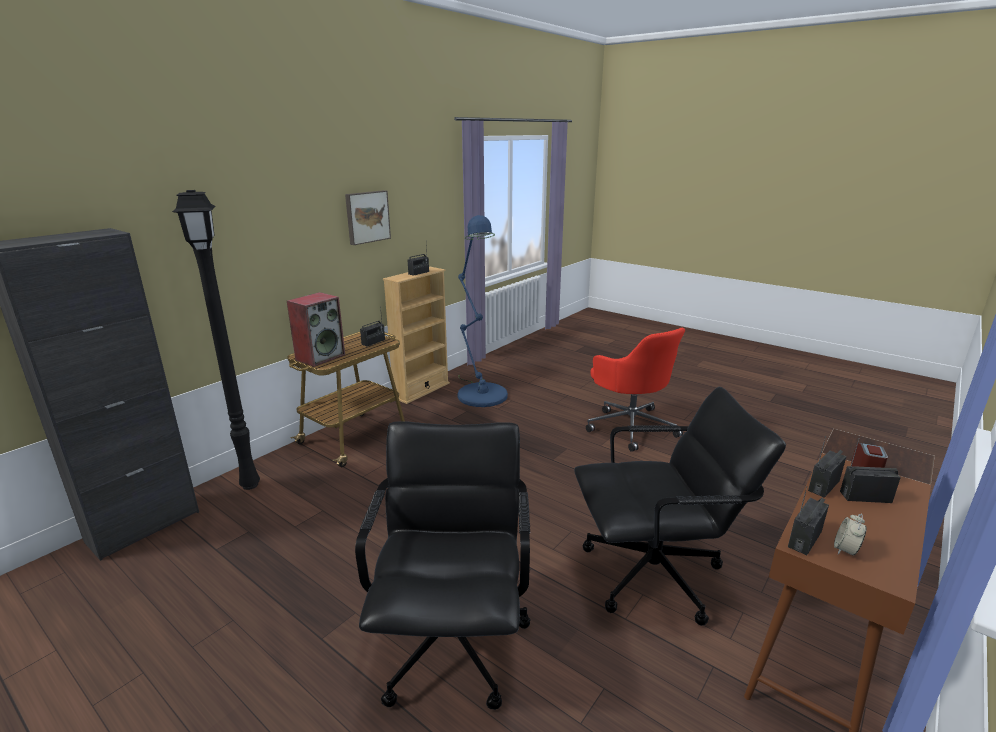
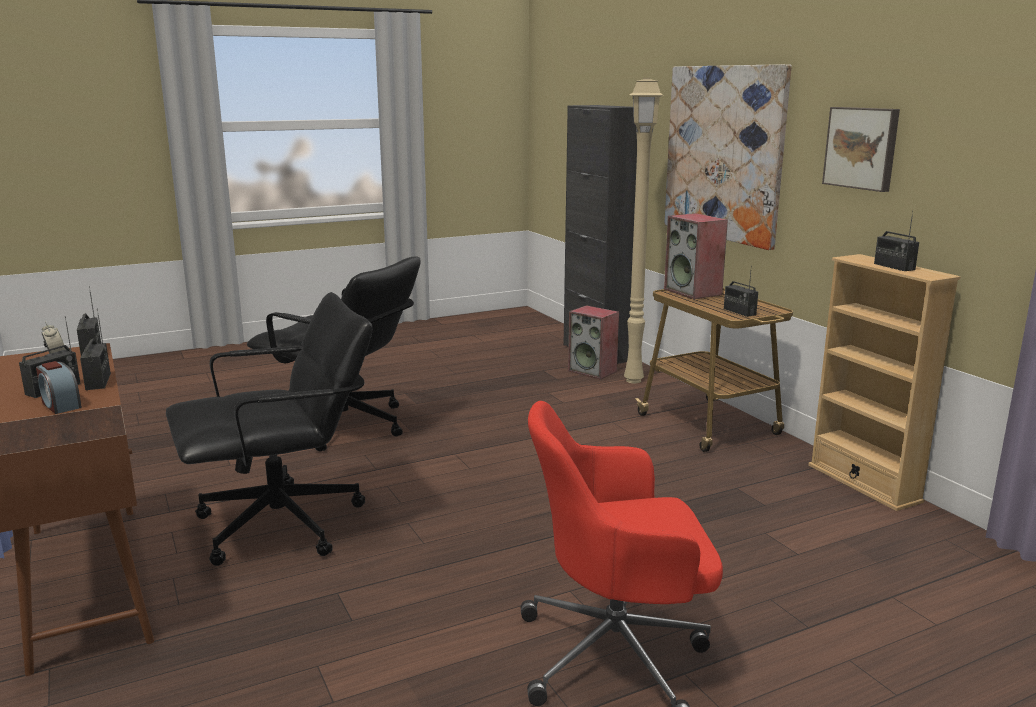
camera: 115 degrees right, 5 degrees down
(219, 514) = (593, 371): none -> speaker
(248, 249) = (724, 153): none -> picture
(249, 485) = (634, 380): black floor lamp -> beige floor lamp
(480, 392) = (844, 531): blue floor lamp -> none
(654, 575) = (283, 525): black office chair -> black office chair turned 135 degrees counterclockwise

